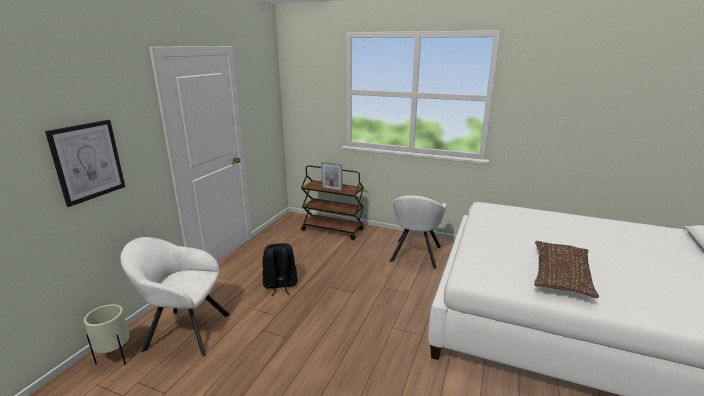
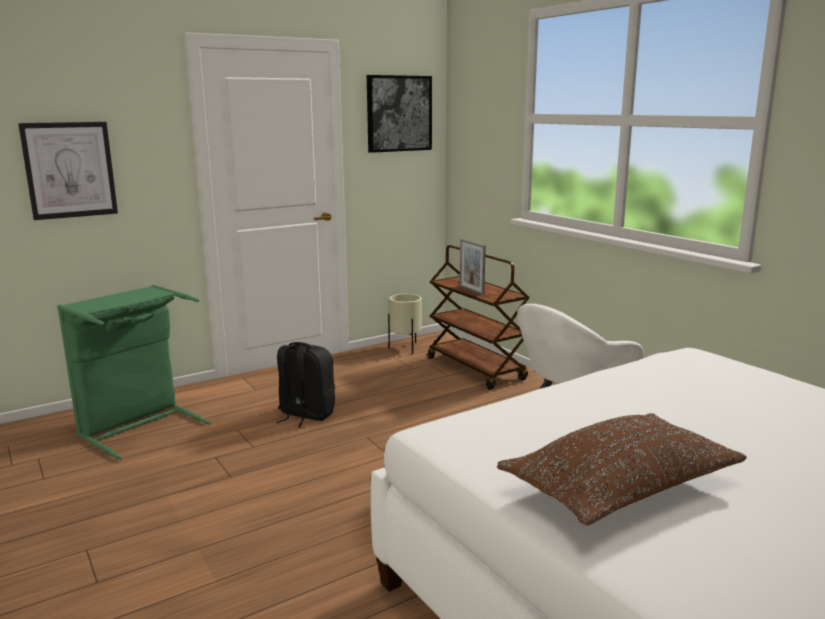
camera: 35 degrees right, 5 degrees down
(115, 358) = (51, 428): beige planter -> beige planter (405, 348)
(183, 331) = (138, 427): white armchair -> green laundry basket
(262, 90) = (399, 113): none -> picture

